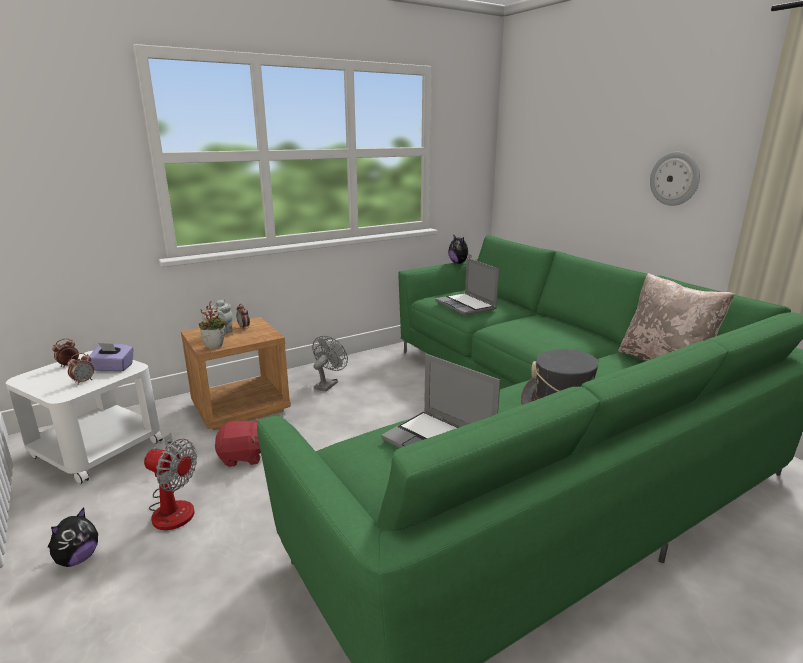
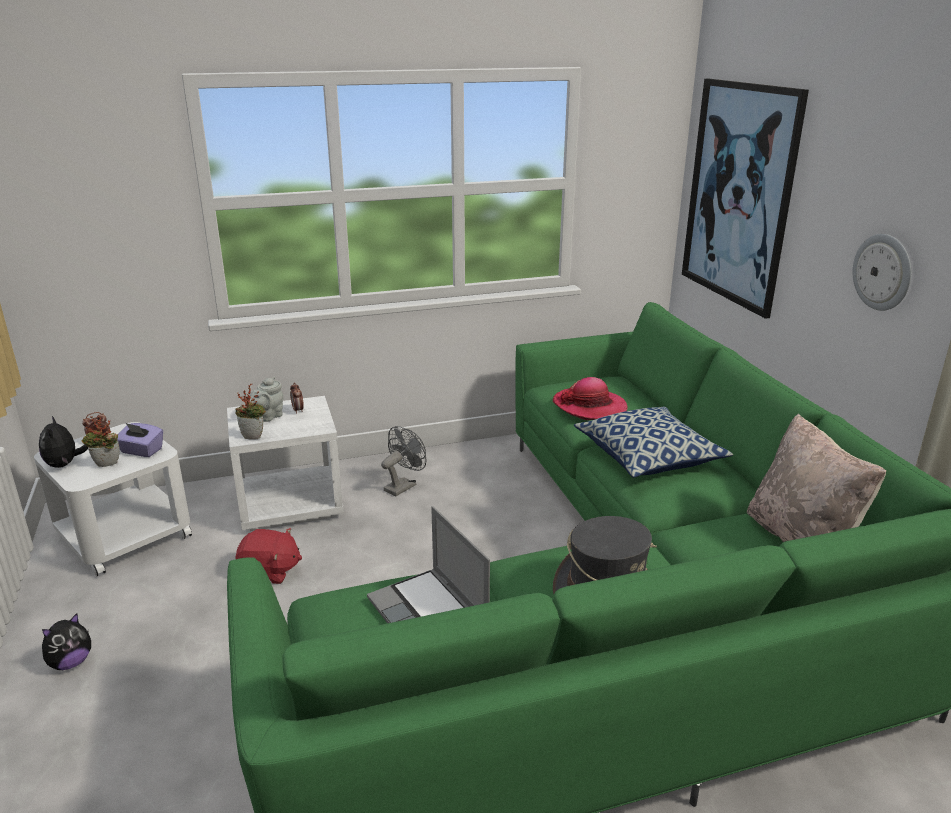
camera: 15 degrees right, 5 degrees up
(83, 381) = (106, 466): alarm clock -> potted plant
(174, 506) = (178, 620): fan -> none
(241, 407) = (290, 504): brown nightstand -> white nightstand
(459, 263) = (606, 337): plush toy -> plush toy (64, 464)
(466, 305) = (590, 407): laptop -> hat
(528, 329) = (648, 458): none -> pillow
(546, 152) = (738, 194): none -> picture

